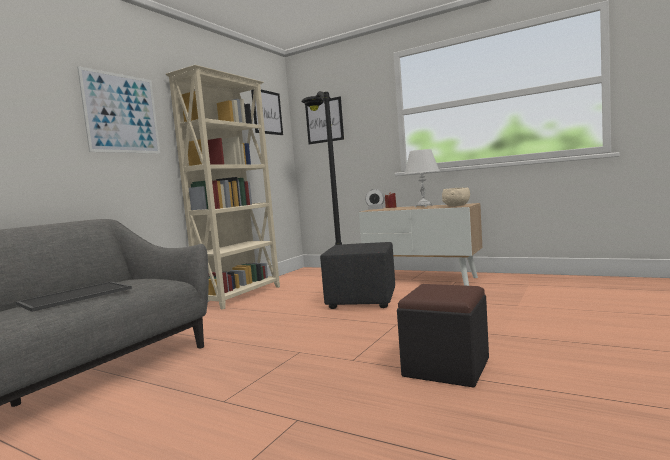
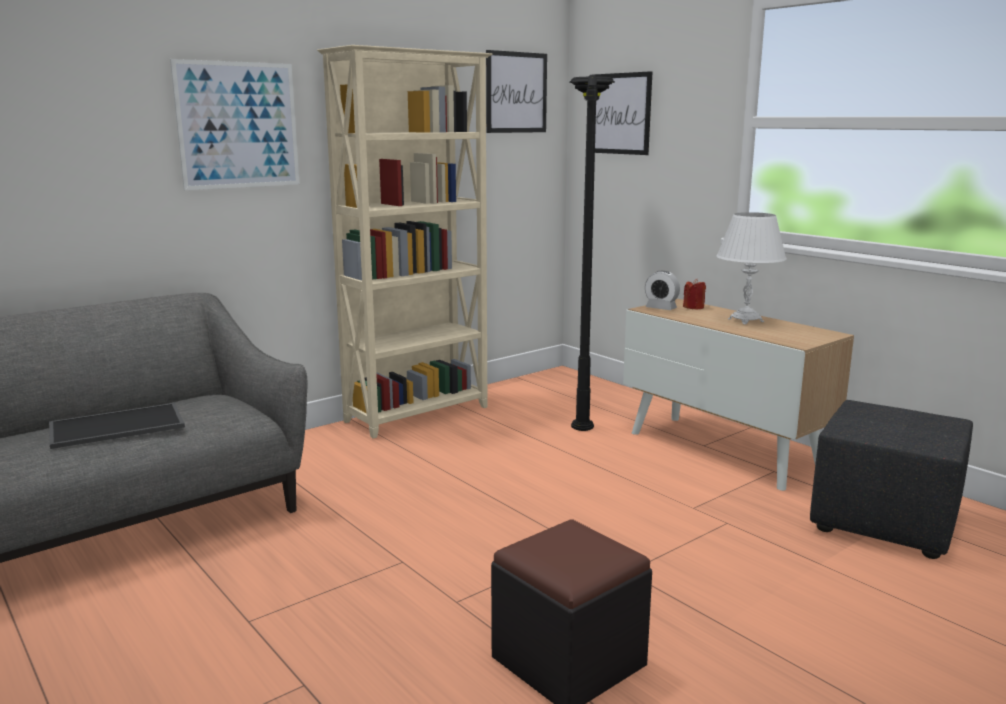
camera: 20 degrees right, 10 degrees up
(362, 300) = (581, 475): black ottoman -> black ottoman (885, 523)
(456, 206) = (792, 339): beige bowl -> none

